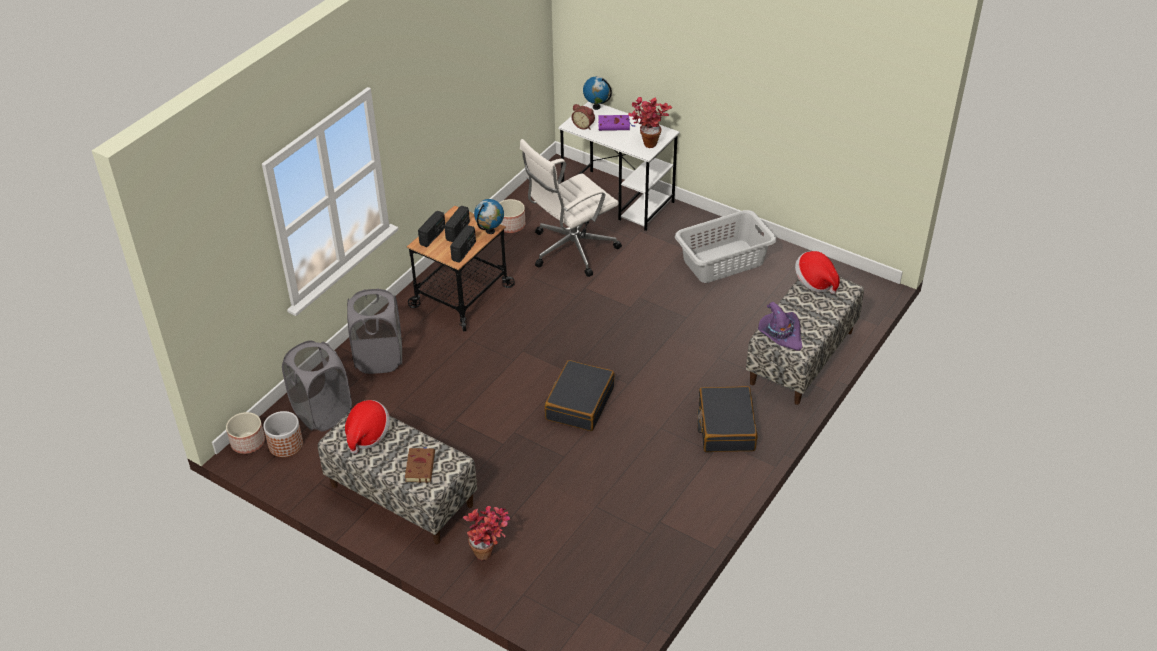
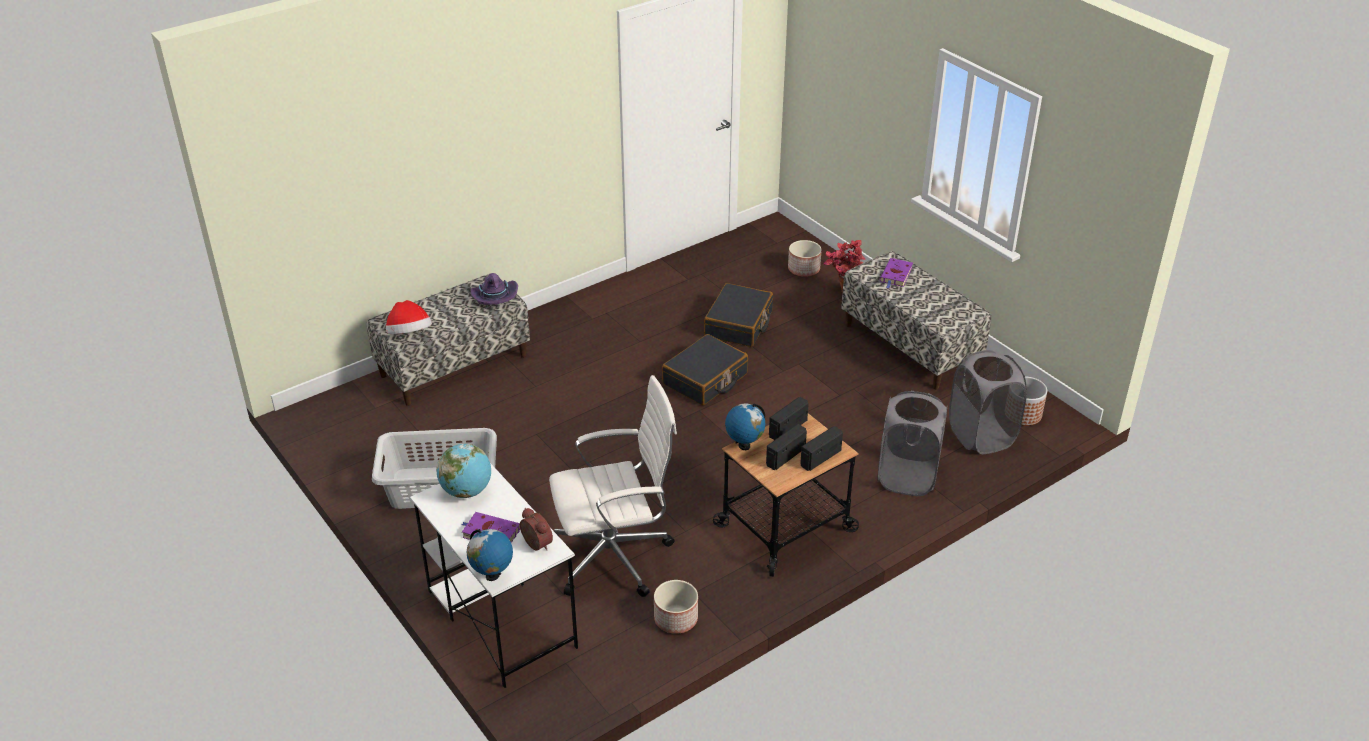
camera: 160 degrees left, 5 degrees down
(248, 443) = (1064, 425): planter -> planter (803, 269)
(367, 435) = (941, 308): hat -> none
(420, 466) = (896, 275): brown book -> purple book
(647, 141) = (467, 491): potted plant -> globe
(725, 427) = (579, 327): black suitcase -> black suitcase (739, 324)

